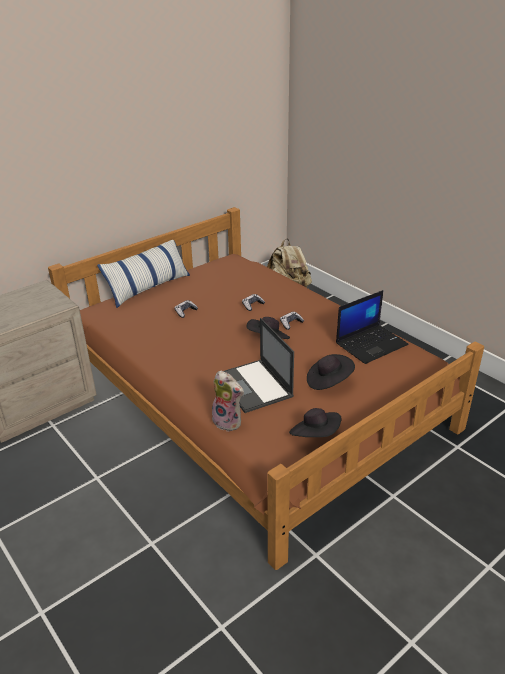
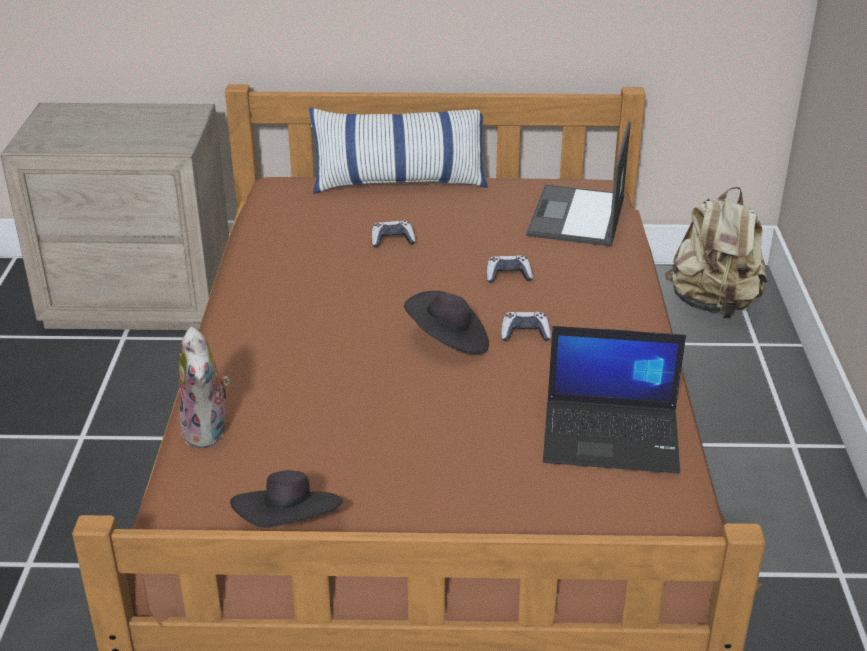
camera: 40 degrees right, 0 degrees up
(255, 386) = (319, 401): laptop -> laptop (577, 217)
(328, 381) = (439, 456): black hat -> none

